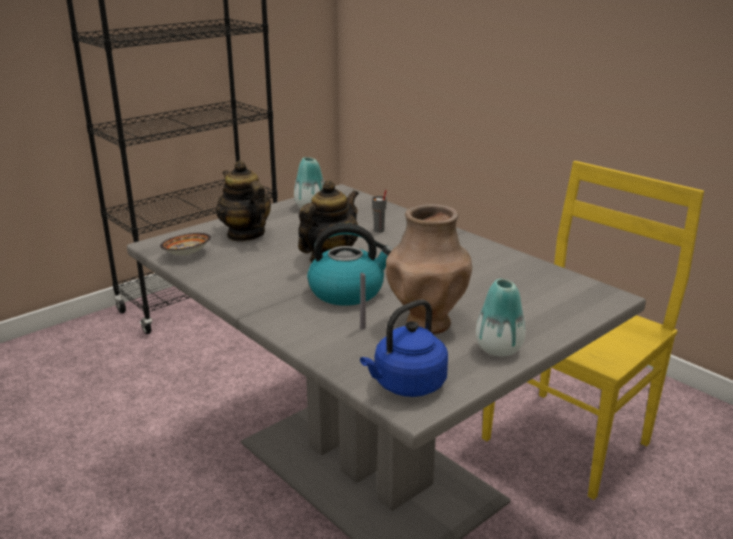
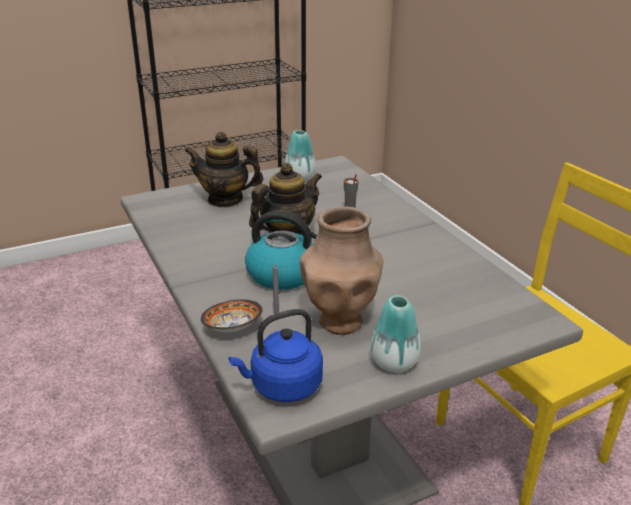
camera: 15 degrees right, 5 degrees up
(187, 254) = (164, 214): bowl -> bowl (232, 327)
(245, 234) = (225, 200): teapot -> teapot turned 60 degrees counterclockwise

